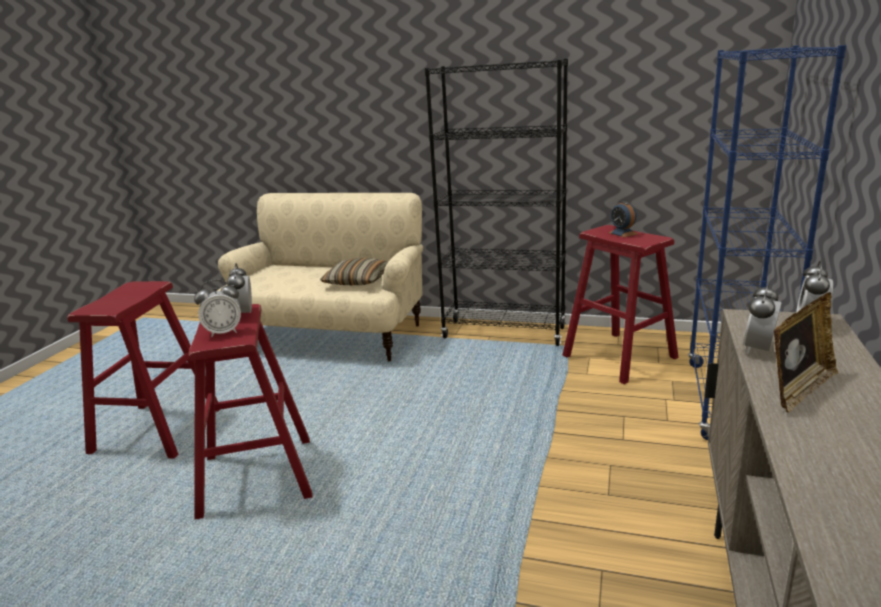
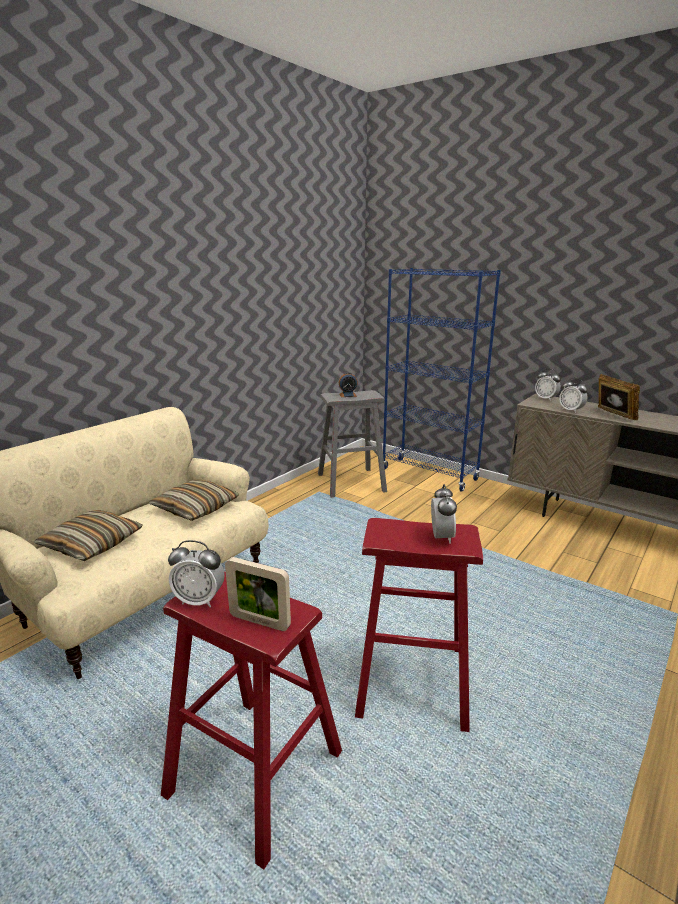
camera: 70 degrees left, 0 degrees up
(103, 303) = (259, 621): none -> picture frame
(244, 313) = (395, 525): alarm clock -> alarm clock (199, 600)
(286, 273) = (92, 544): none -> pillow
(504, 333) = (267, 507): black bookcase -> none
(619, 357) = (351, 482): red stool -> grey stool

